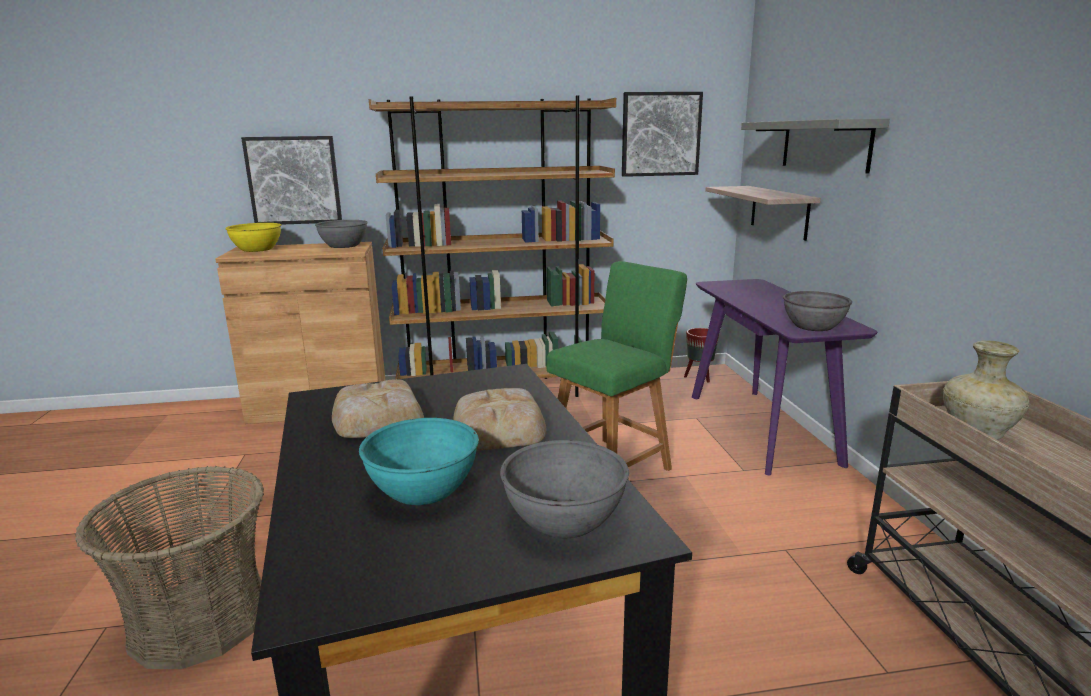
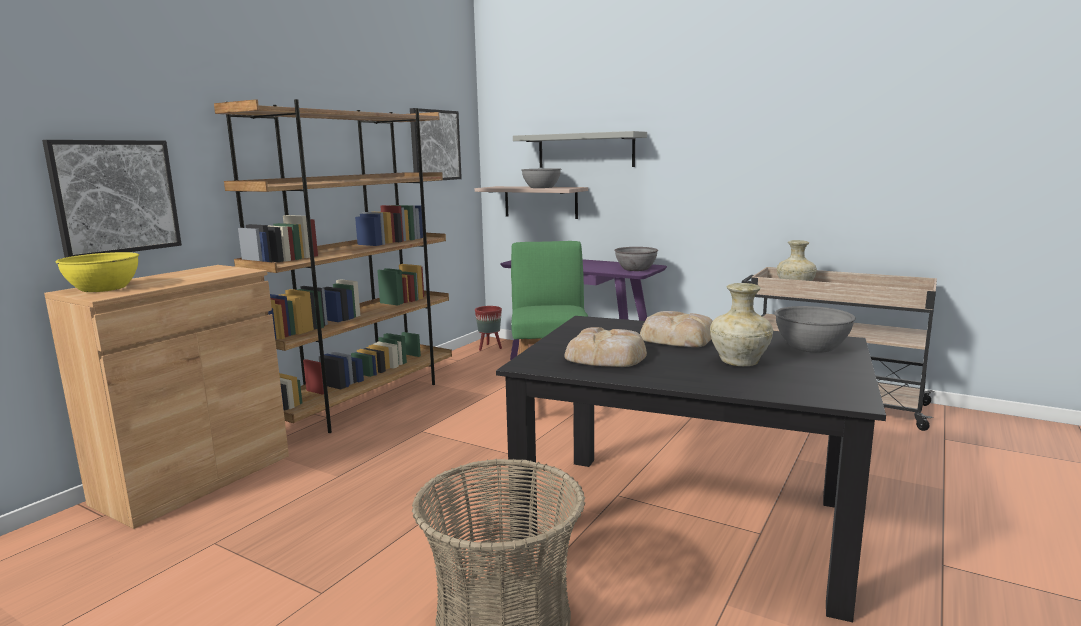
camera: 50 degrees left, 5 degrees down
(344, 245) = (208, 270): grey bowl -> grey bowl (541, 187)
(423, 489) = (739, 363): turquoise bowl -> beige vase

